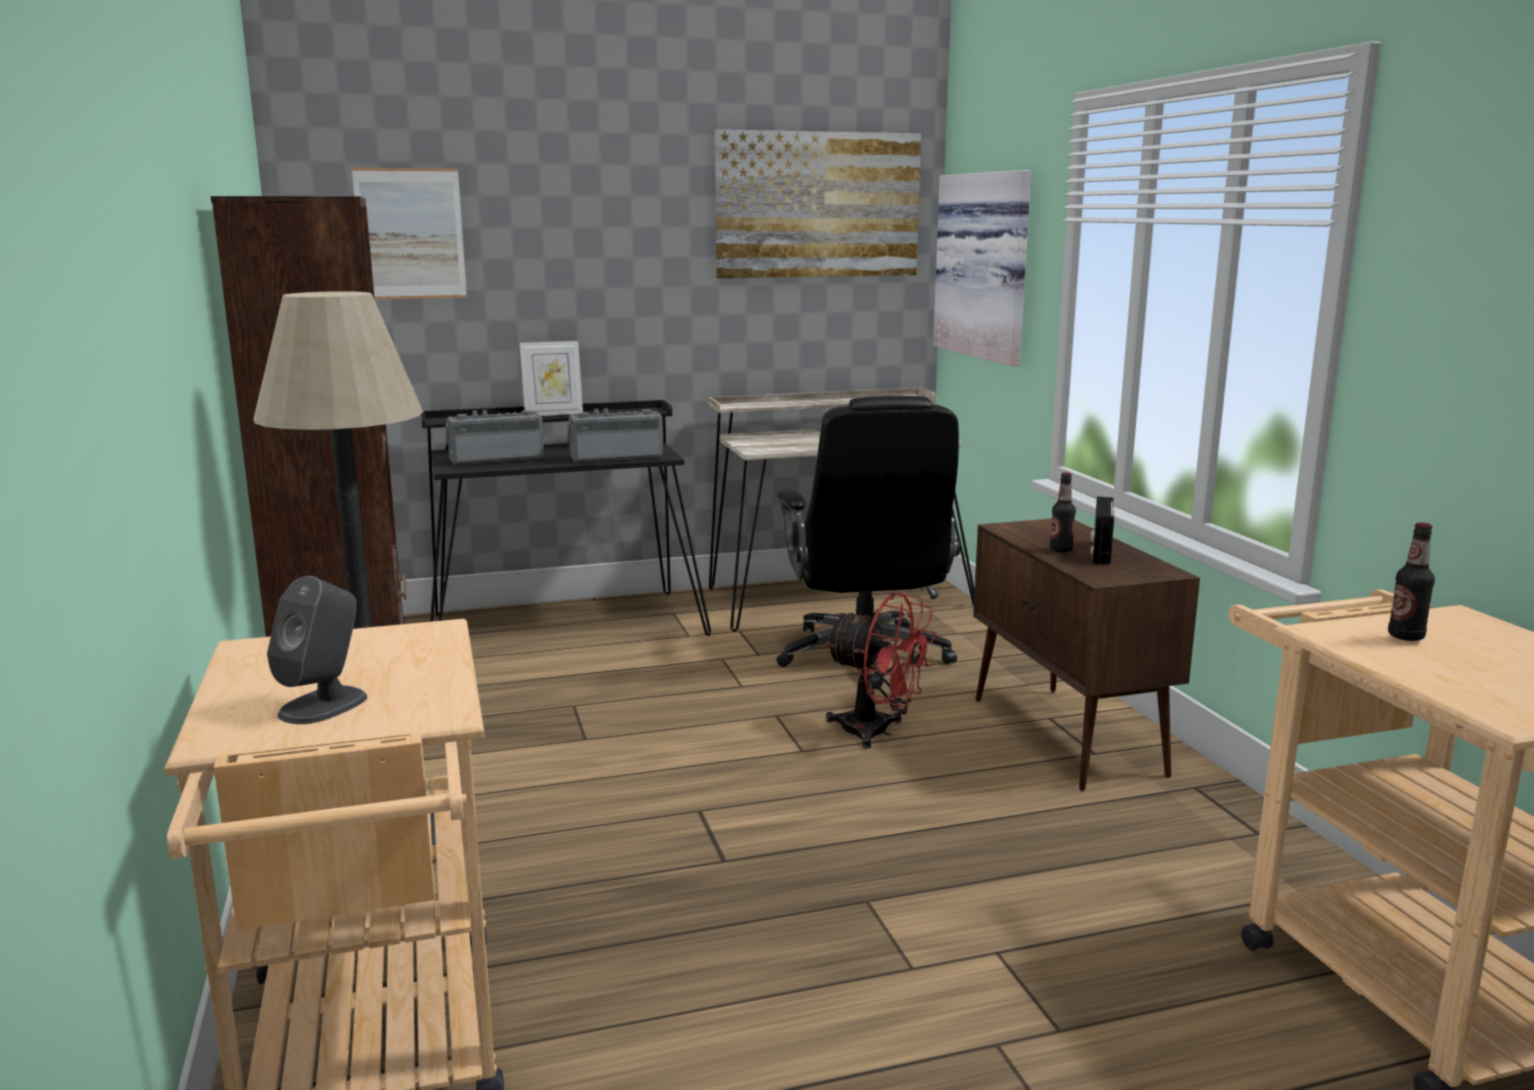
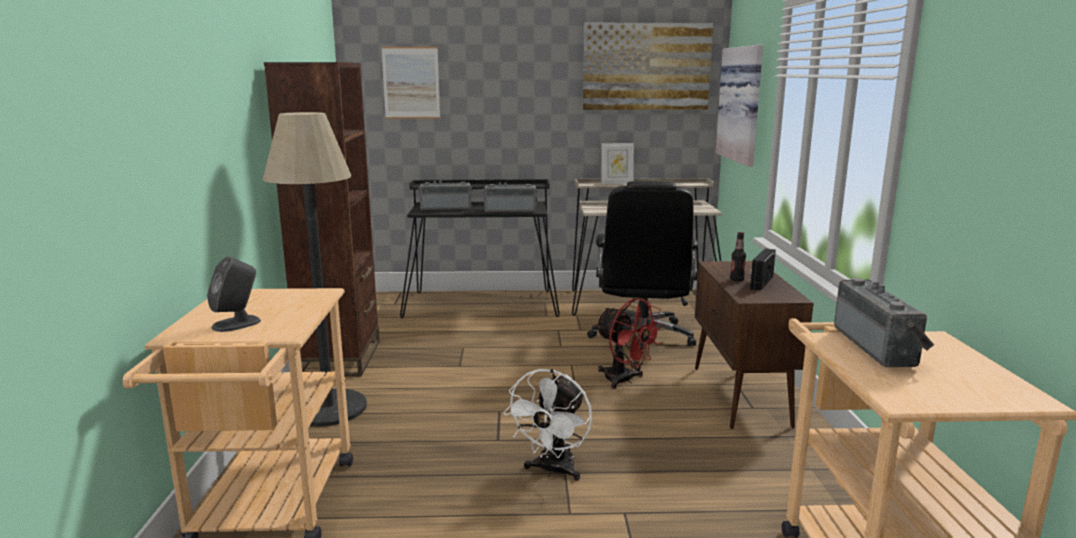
camera: 15 degrees right, 0 degrees up
(553, 414) = (483, 184): picture frame -> picture frame (616, 183)
(845, 900) = (553, 471): none -> white fan
(1406, 636) = (879, 346): bottle -> radio

